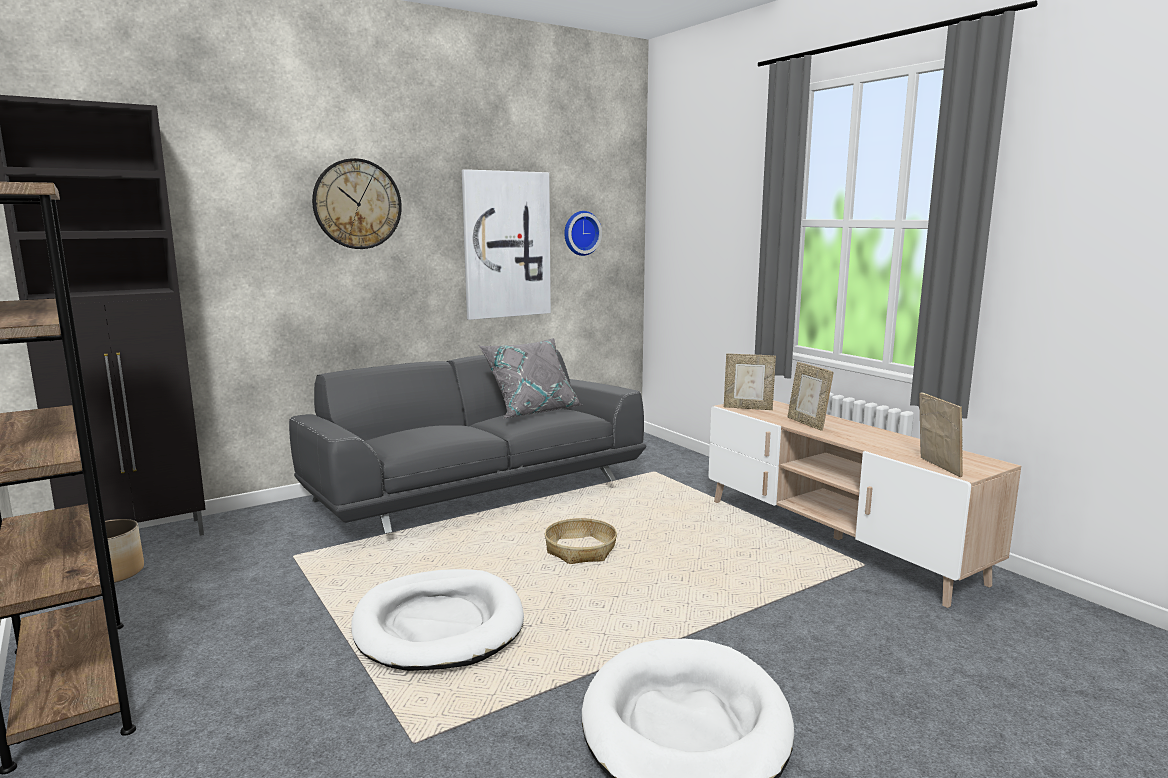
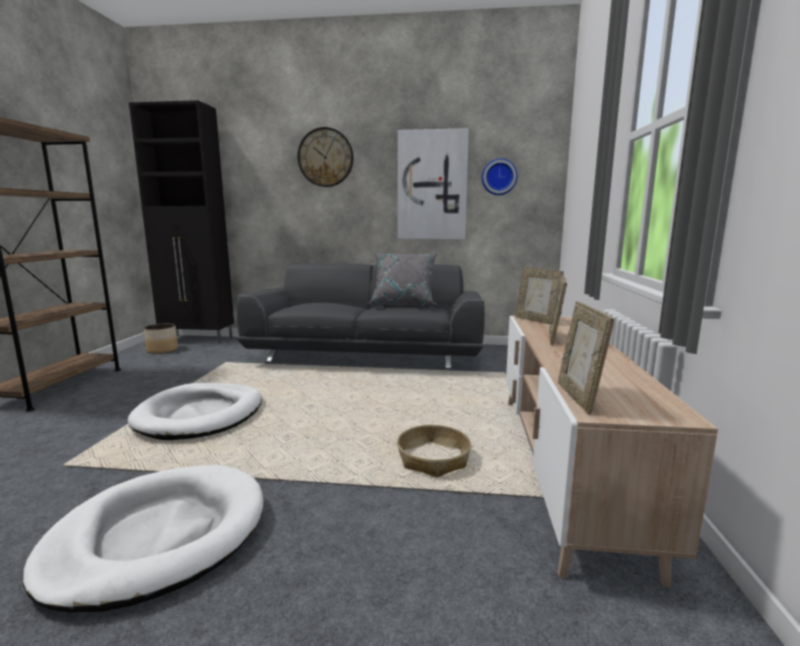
camera: 40 degrees right, 0 degrees up
(581, 551) = (351, 404): basket -> basket (434, 459)
(936, 467) = (578, 397): picture frame -> picture frame turned 150 degrees clockwise

